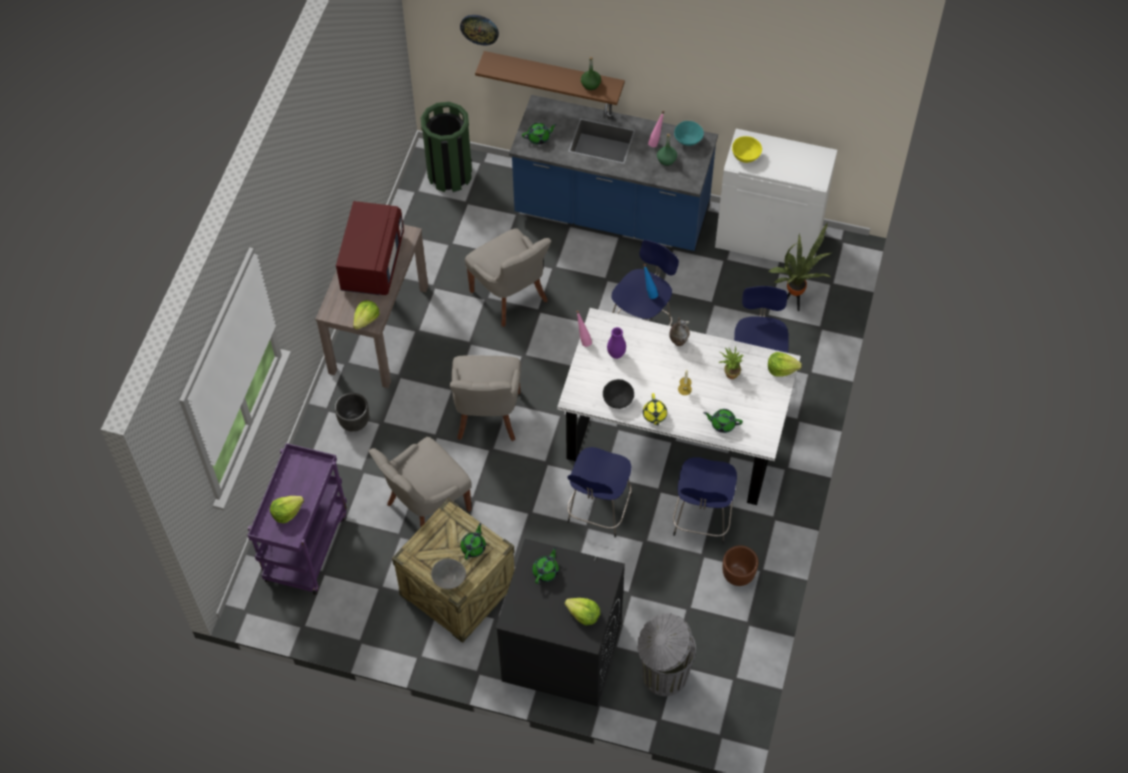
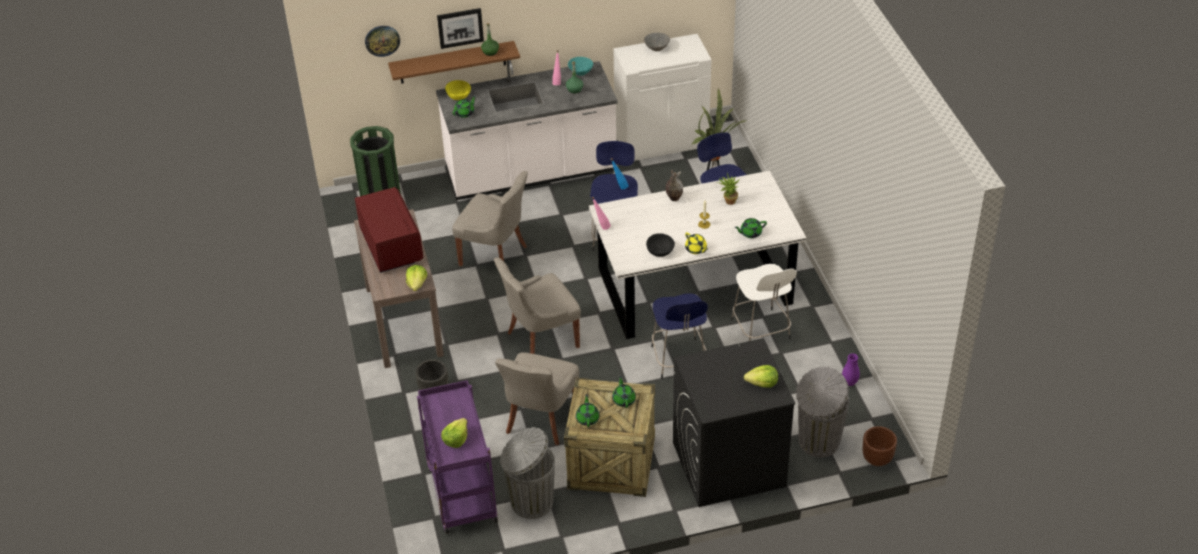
camera: 30 degrees left, 15 degrees down
(358, 589) = (530, 502): none -> grey trash can
(449, 579) = (623, 430): grey bowl -> grey bowl (657, 48)
(487, 417) = (540, 339): grey chair -> grey chair turned 90 degrees clockwise
(546, 571) = (709, 369): green teapot -> green teapot (587, 418)
(566, 47) = (460, 27): none -> picture
(612, 214) = (531, 173): blue counter -> white counter
(616, 354) = (634, 225): purple vase -> purple vase (849, 383)
(702, 520) = (761, 331): blue stool -> white stool
(738, 576) = (817, 354): brown planter -> brown planter (877, 459)
(745, 155) = (634, 60): yellow bowl -> yellow bowl (458, 96)
(781, 369) = (763, 183): lettuce -> none

